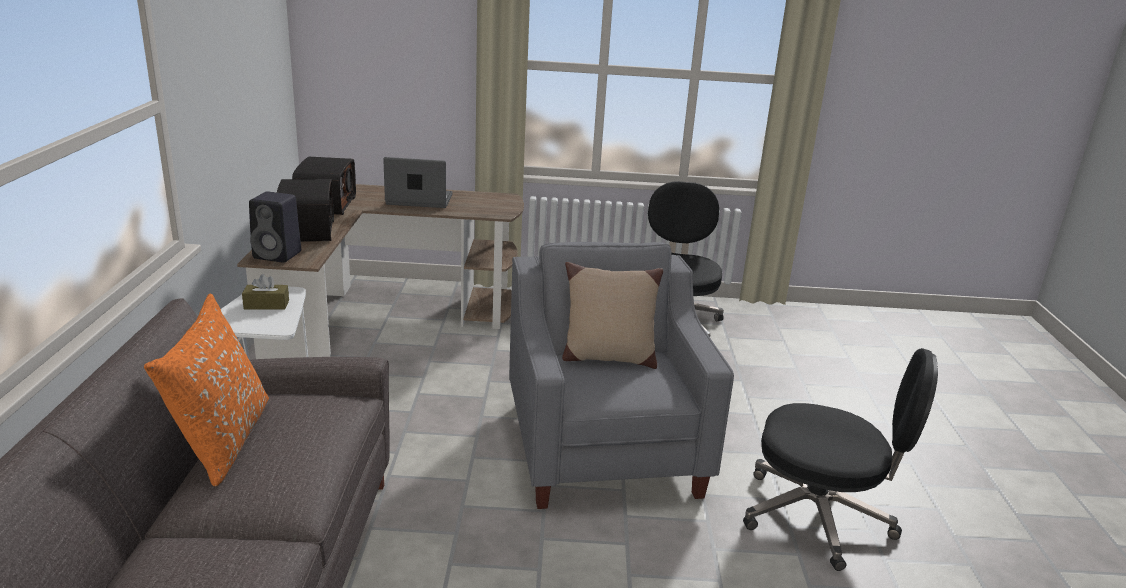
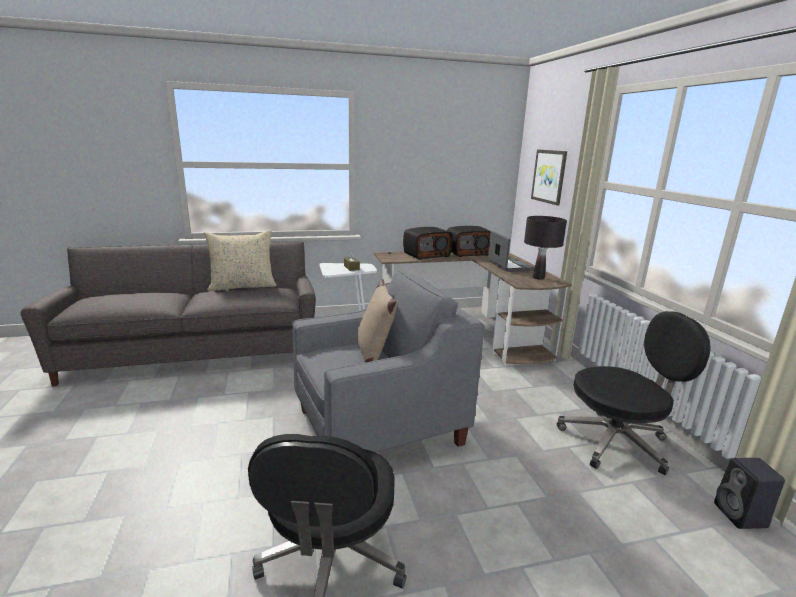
camera: 75 degrees right, 5 degrees down
(222, 440) = (242, 286): orange pillow -> beige pillow
(279, 255) = (389, 255): black speaker -> black speaker (741, 516)
(389, 56) = (549, 176): none -> picture
(484, 200) = (538, 278): none -> black table lamp

